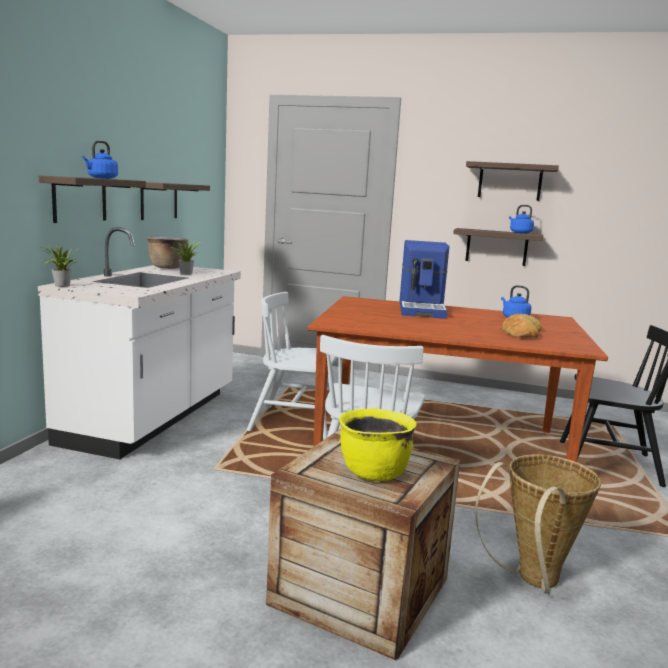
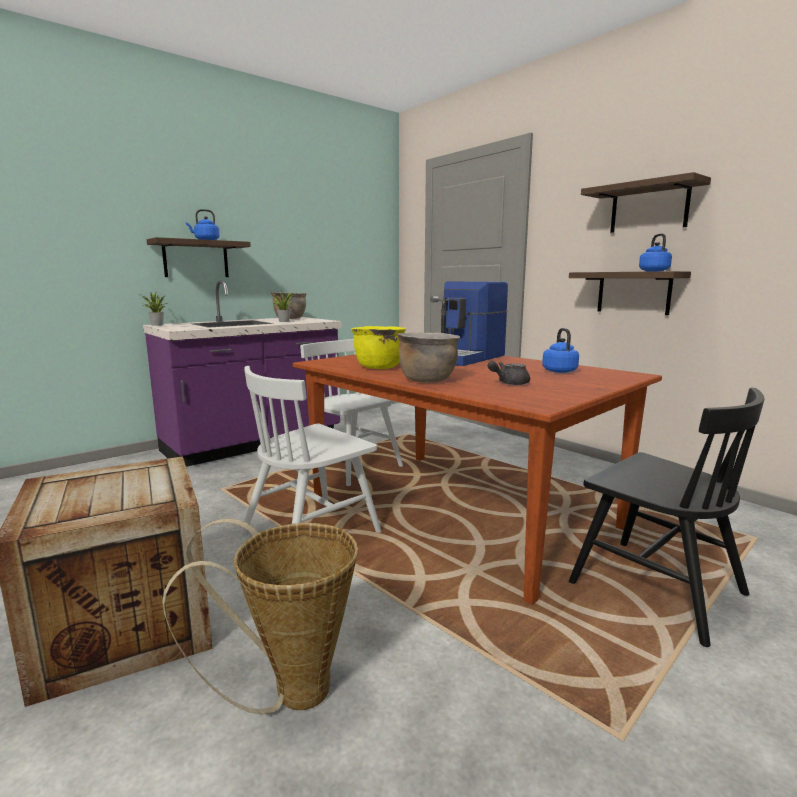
camera: 35 degrees right, 0 degrees up
(153, 418) = (254, 443): white counter -> purple counter
(159, 201) = (299, 263): shelf -> none
(373, 472) = (91, 497): yellow cooking pot -> yellow cooking pot (378, 367)
(467, 335) = (427, 380): none -> brown cooking pot
(520, 333) = (509, 383): bread -> grey teapot

